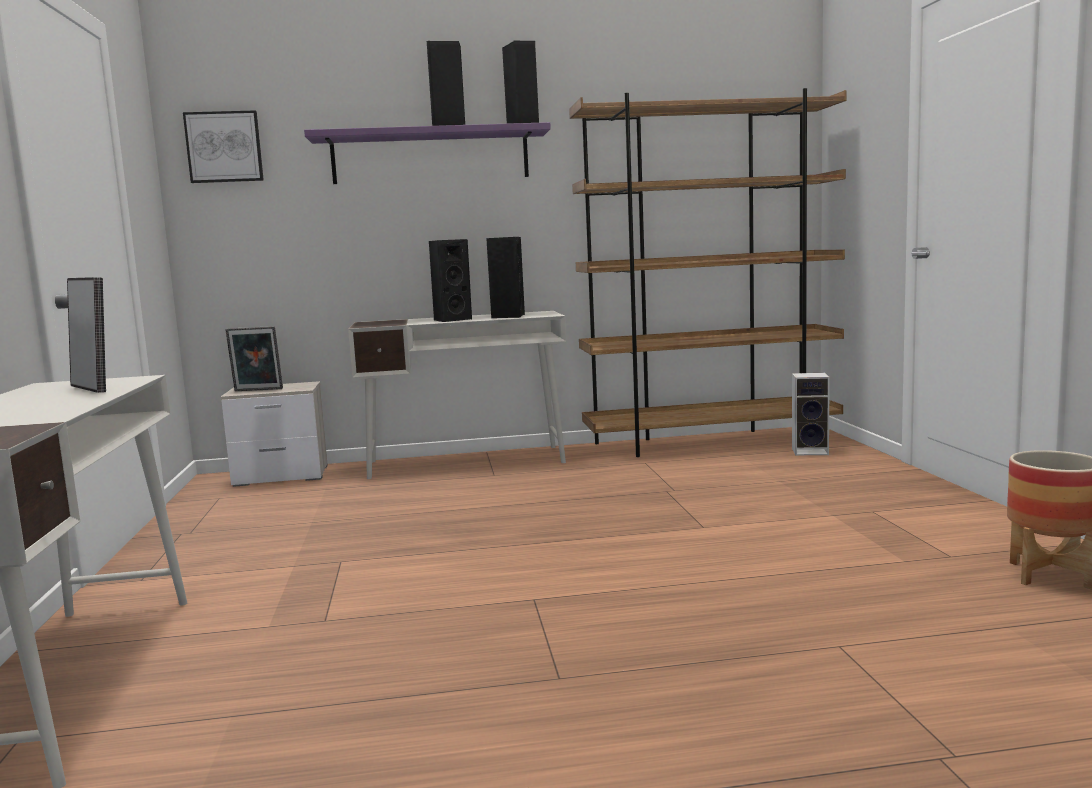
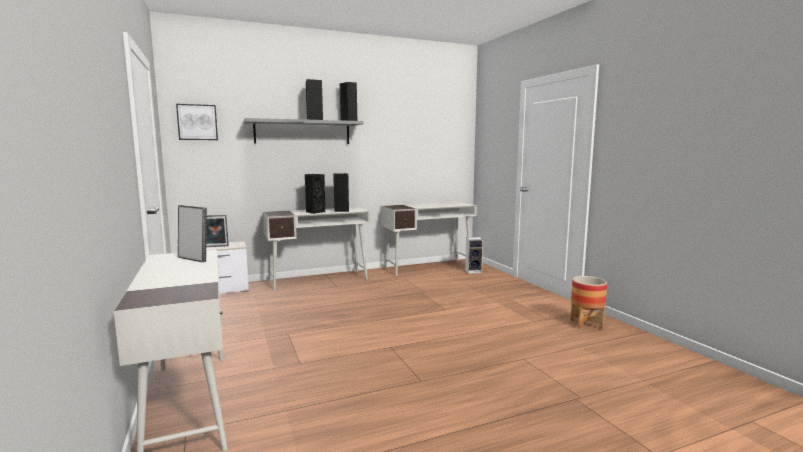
camera: 15 degrees left, 0 degrees up
(430, 156) = (303, 132): purple shelf -> grey shelf
(711, 442) = (428, 267): brown bookcase -> white desk

